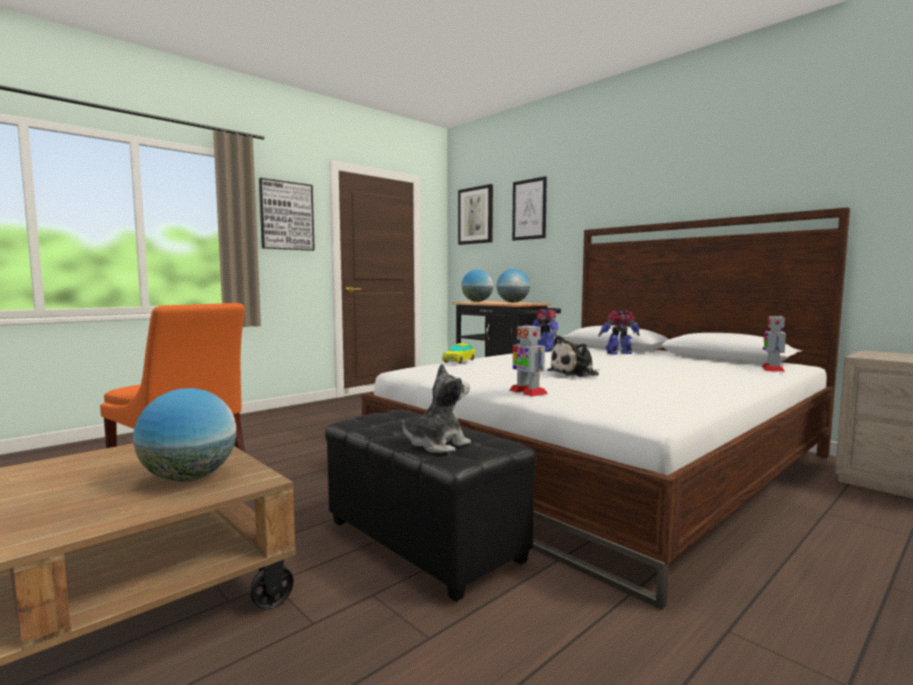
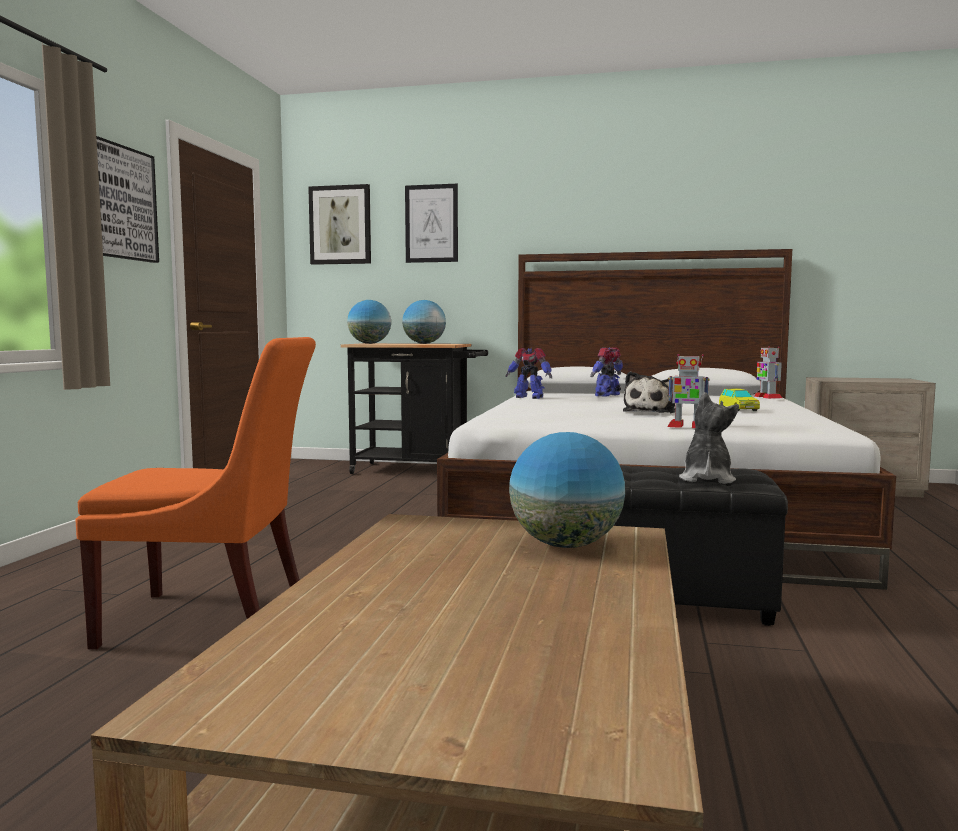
camera: 35 degrees left, 0 degrees up
(459, 361) = (509, 410): toy car -> toy car (738, 409)

